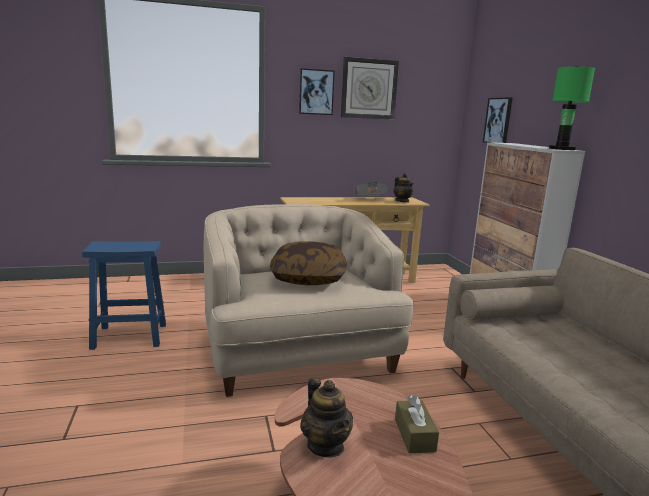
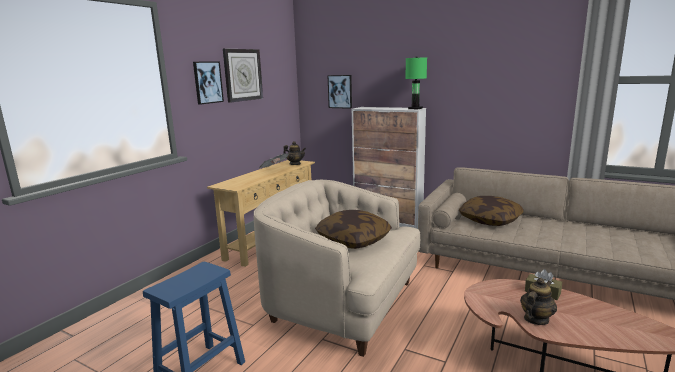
camera: 45 degrees left, 0 degrees up
(326, 445) = (536, 319): teapot -> teapot turned 60 degrees counterclockwise
(564, 340) = (490, 220): none -> pillow

